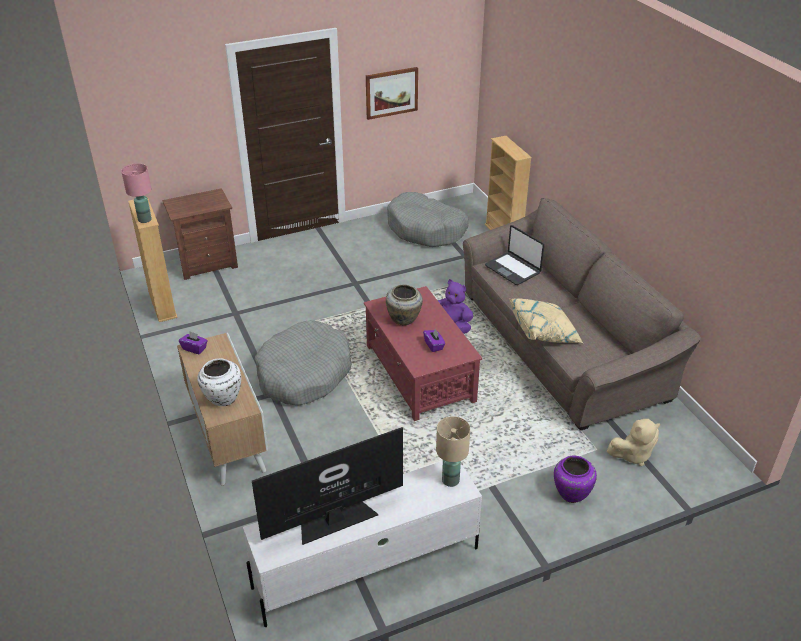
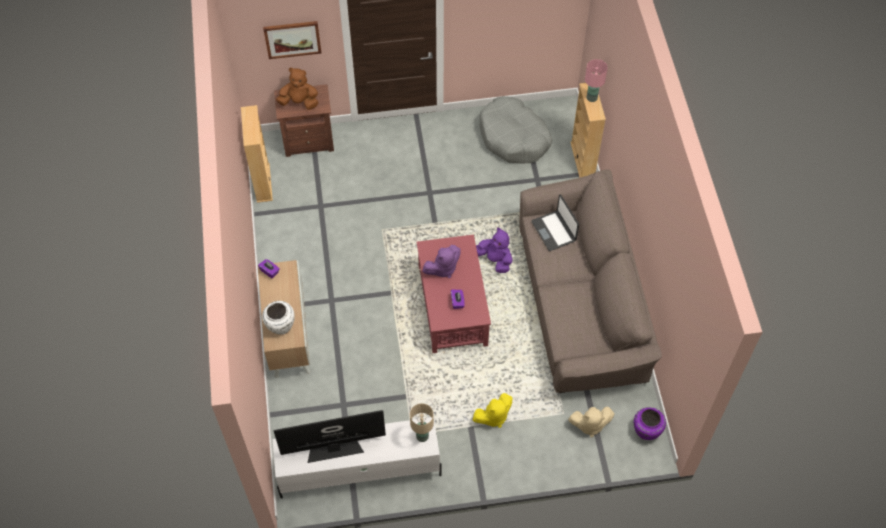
camera: 15 degrees right, 20 degrees up
(145, 219) = (250, 135): pink table lamp -> pink table lamp (592, 98)
(194, 204) = (299, 102): none -> brown plush toy
(304, 374) = (360, 285): grey dog bed -> none
(391, 92) = (495, 21): picture -> picture (292, 39)
(404, 319) = (442, 268): beige vase -> purple plush toy
(515, 470) = (493, 416): none -> yellow plush toy
(544, 332) = (551, 308): beige pillow -> none
(571, 492) = (527, 446): purple vase -> purple vase (646, 430)

